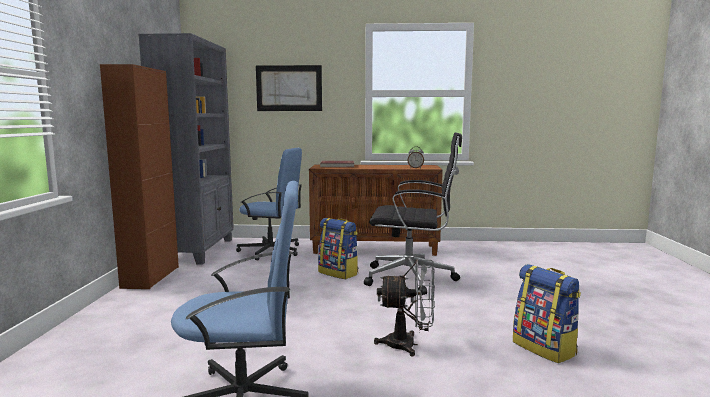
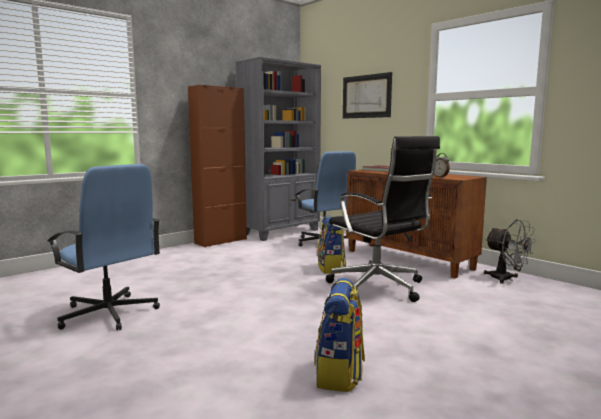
camera: 45 degrees right, 0 degrees up
(408, 345) = (250, 326): grey fan -> grey fan (506, 279)

